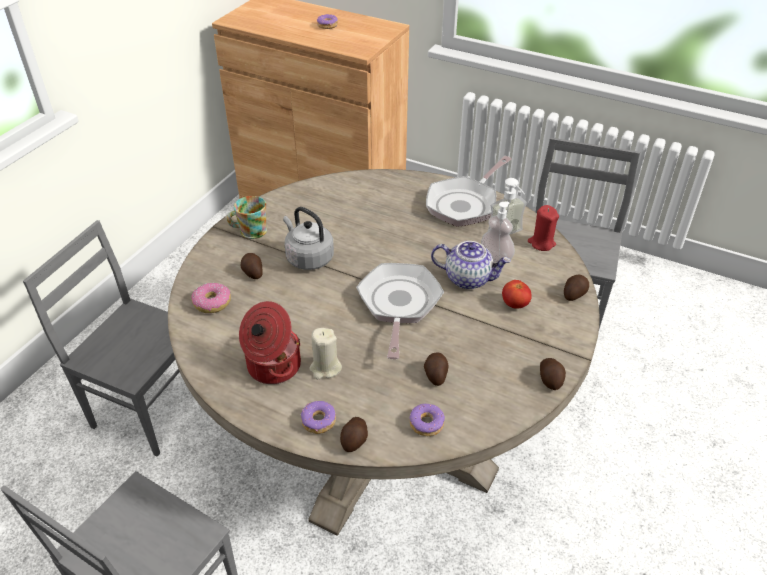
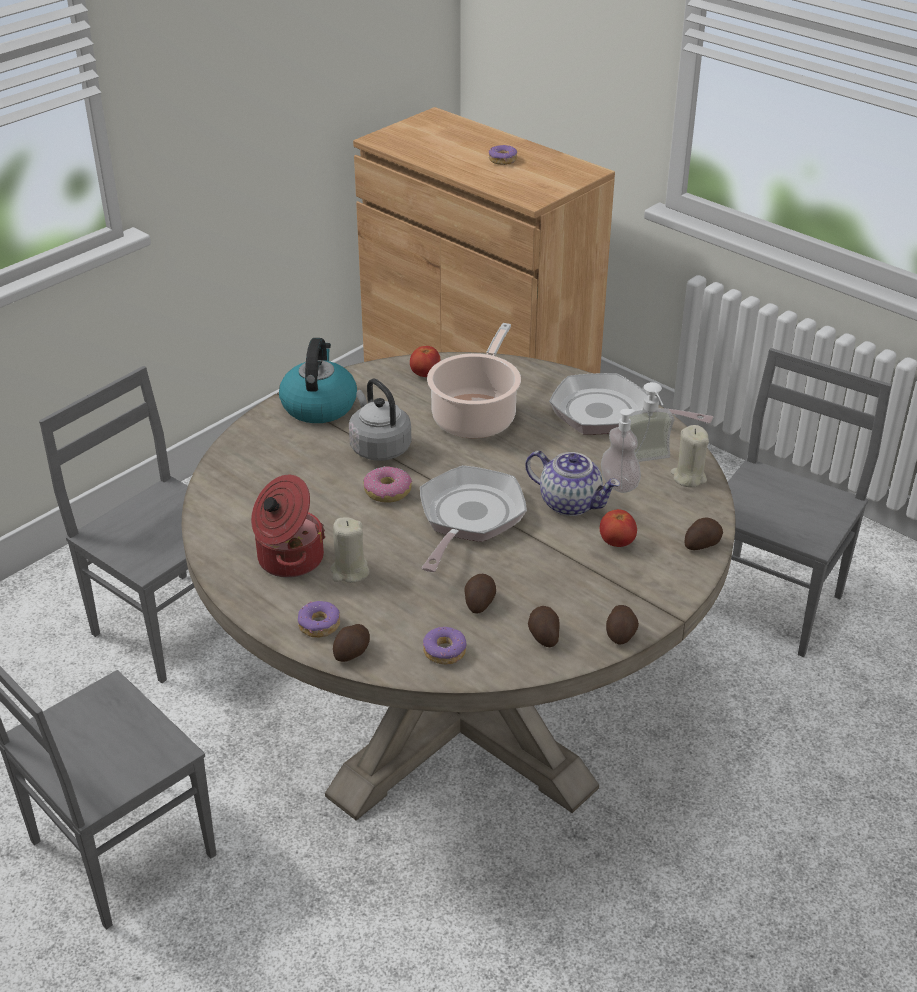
camera: 15 degrees right, 5 degrees down
(212, 303) = (245, 479): donut -> donut (388, 491)
(249, 231) = (319, 405): mug -> kettle
(252, 272) = (304, 453): potato -> potato (543, 635)
(320, 194) = (425, 374): none -> tomato
(371, 220) = (476, 416): none -> cooking pot
(465, 203) = (608, 414): frying pan -> frying pan turned 60 degrees clockwise
(541, 243) = (688, 477): red candle -> beige candle

